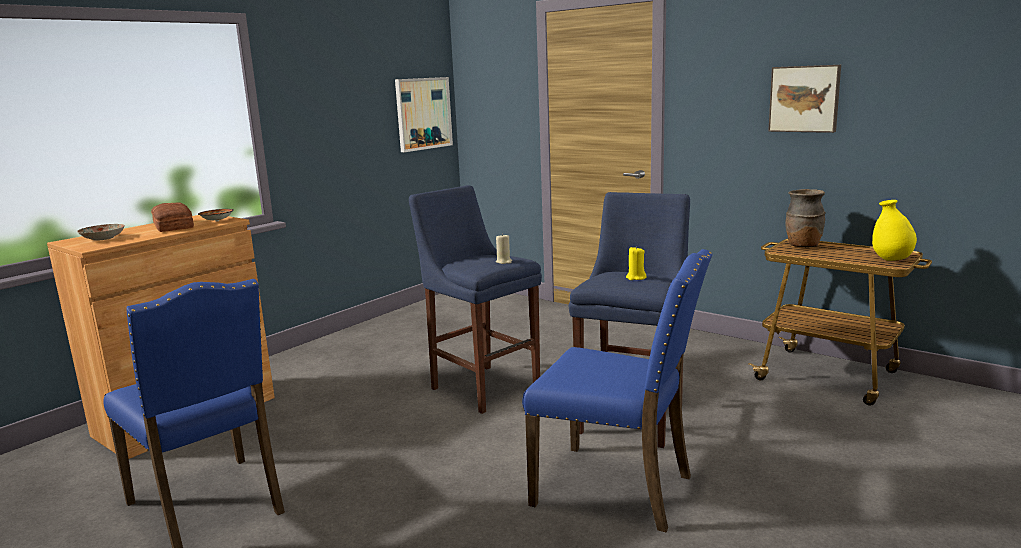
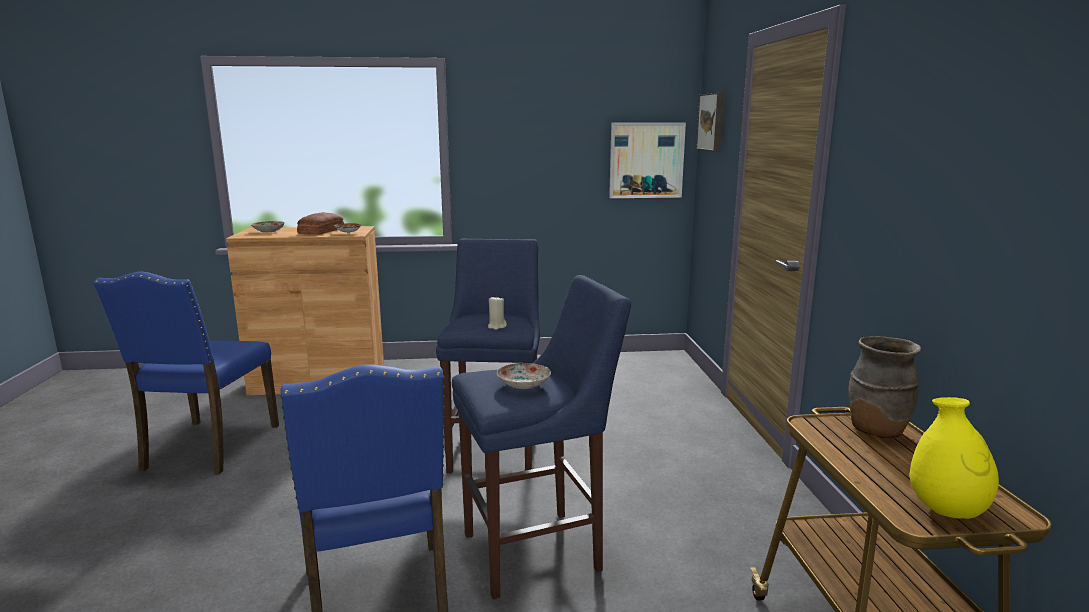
camera: 45 degrees right, 0 degrees up
(636, 278) = (524, 384): yellow candle -> plate
(804, 99) = (959, 188): picture -> picture (712, 122)

